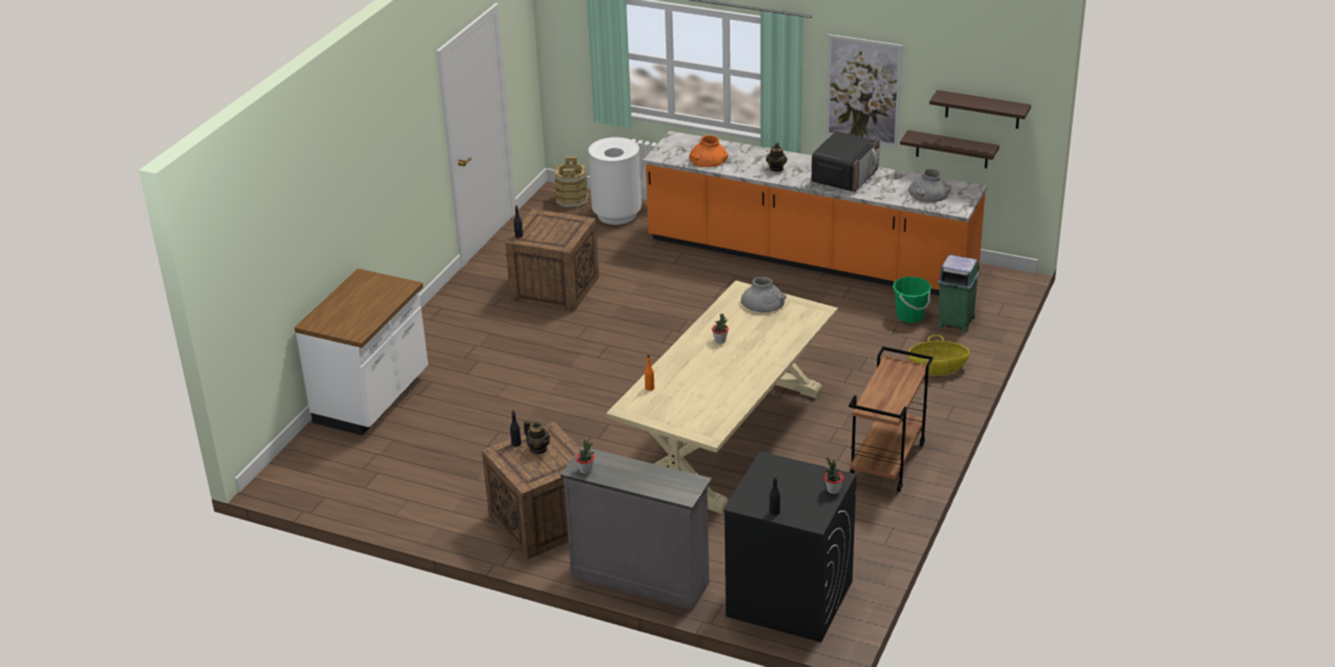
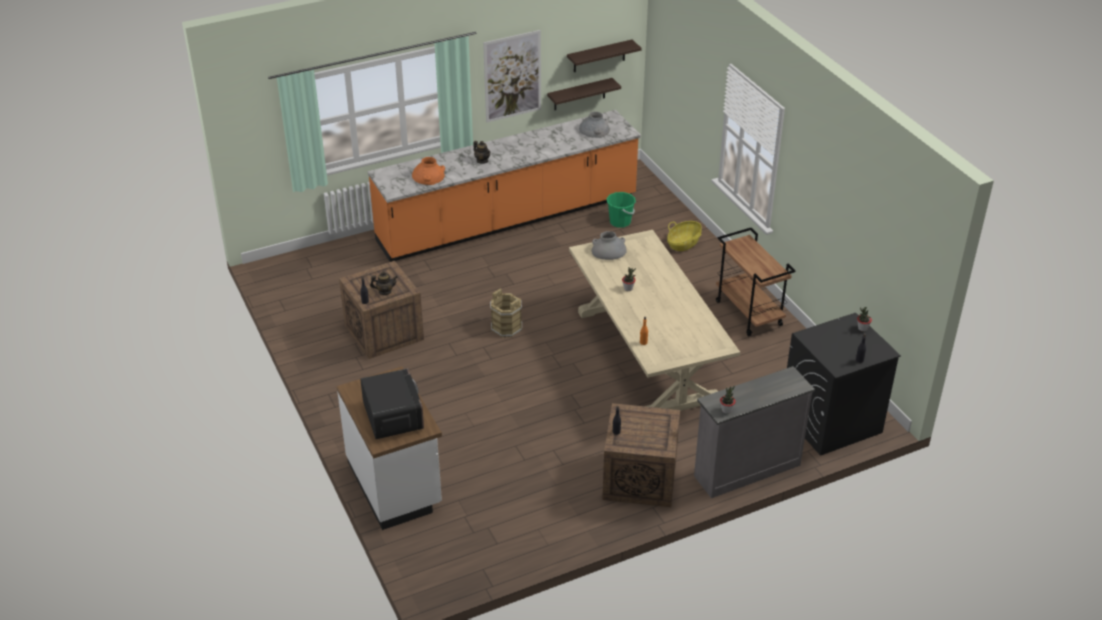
camera: 50 degrees left, 5 degrees up
(538, 449) = (634, 425): teapot -> teapot (385, 291)
(572, 200) = (287, 266): brown bucket -> brown bucket (506, 327)
(617, 214) = (337, 259): white trash can -> none
(845, 177) = (531, 145): microwave -> microwave (393, 416)
(955, 321) = (648, 211): green trash can -> none

